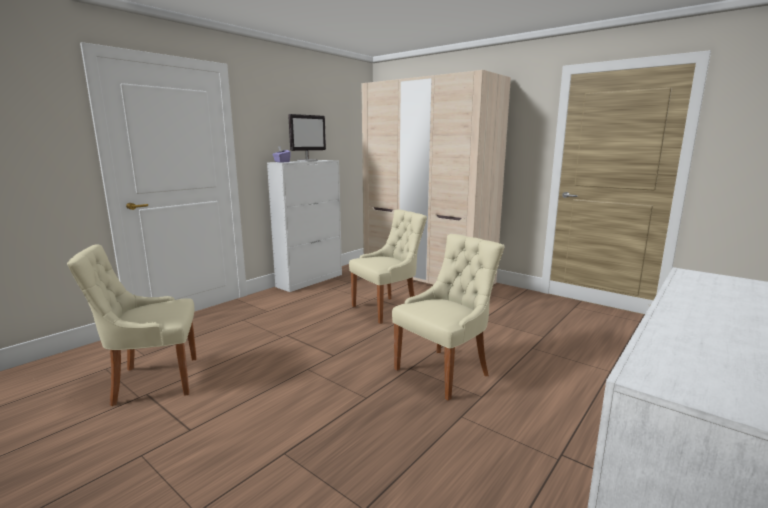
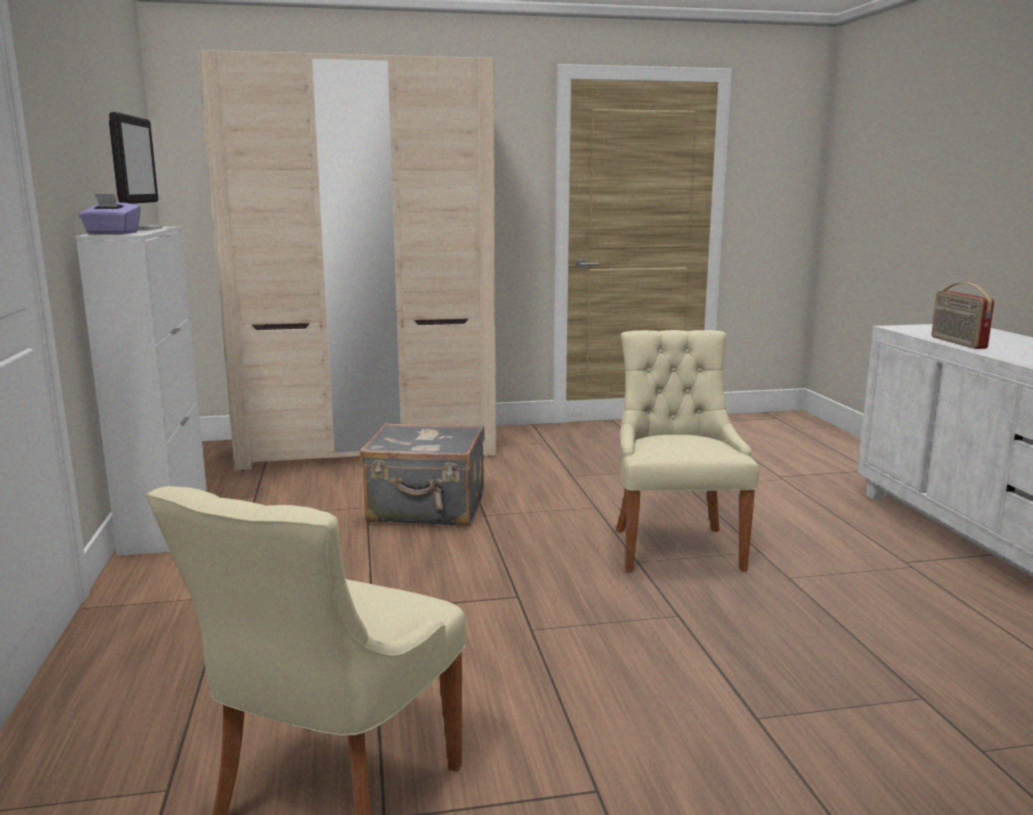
camera: 50 degrees left, 0 degrees up
(387, 309) = (427, 510): beige chair -> grey suitcase
(679, 293) = (957, 343): none -> radio

